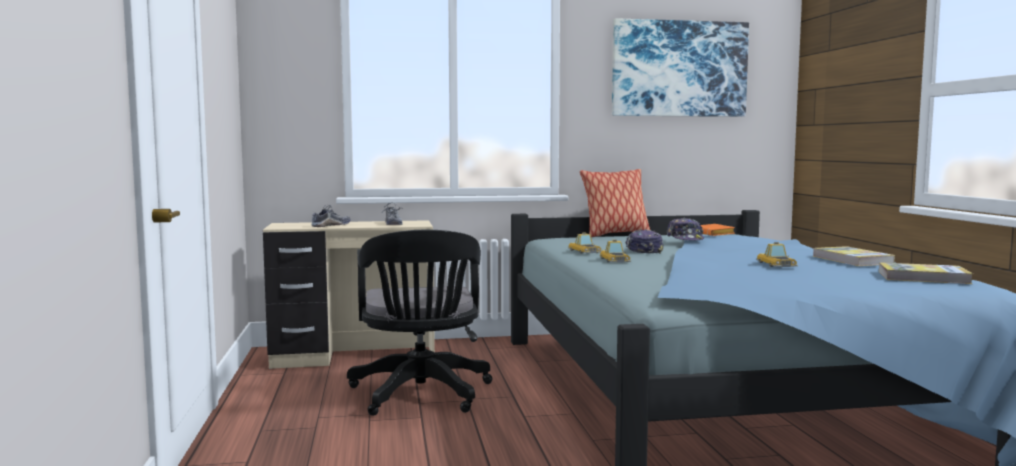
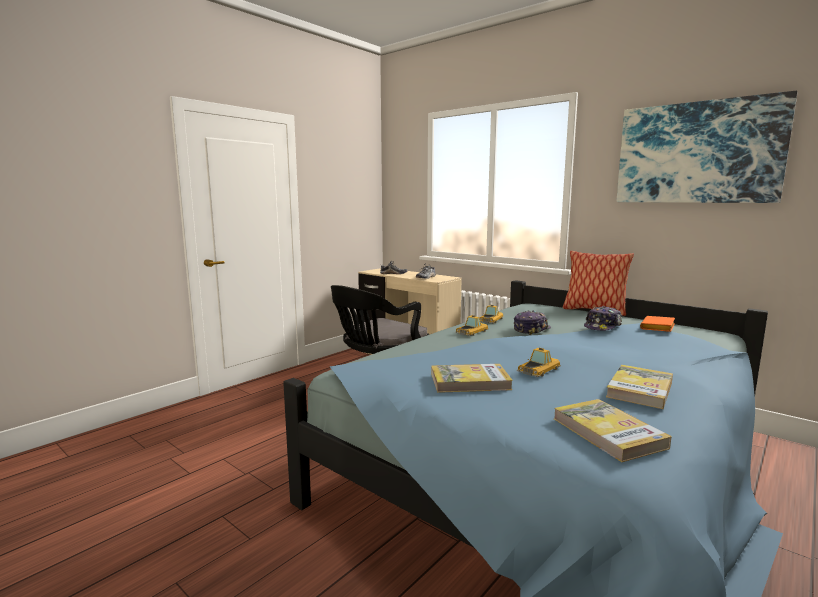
camera: 50 degrees right, 5 degrees up
(779, 278) = (470, 382): none -> book

